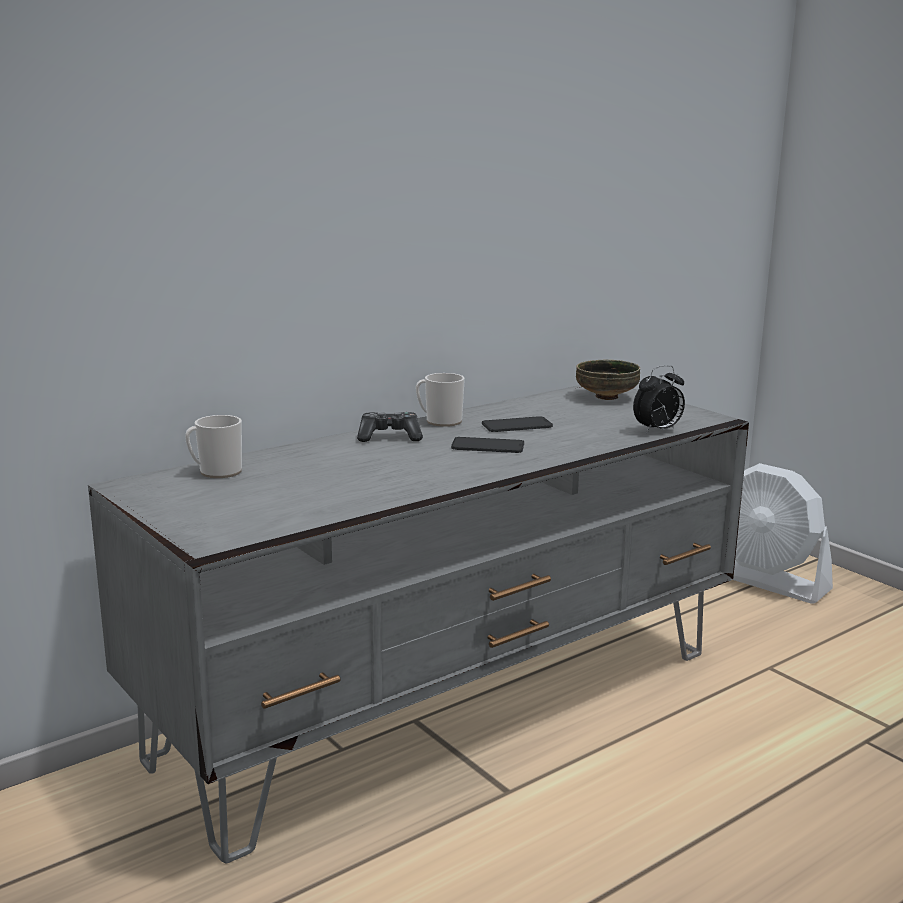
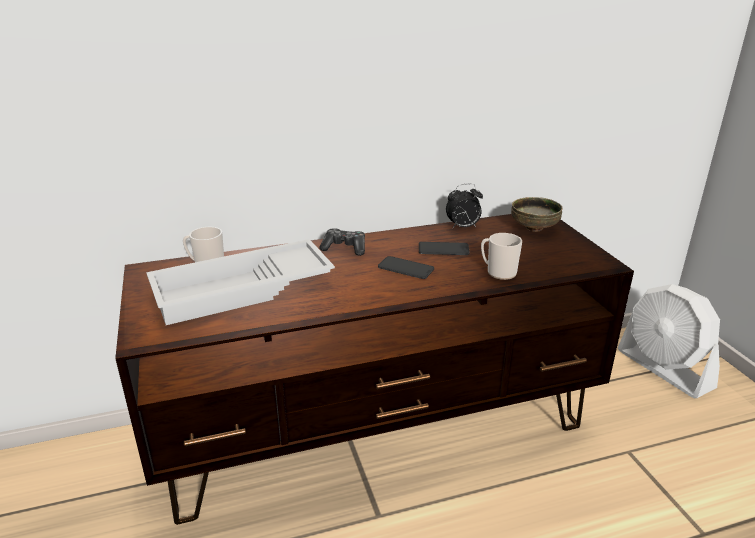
camera: 20 degrees right, 10 degrees up
(296, 489) = (242, 291): none -> white tray
(439, 421) = (391, 237): mug -> mug (498, 272)
(449, 704) = (378, 430): grey tv stand -> brown tv stand
(657, 430) = (549, 270): alarm clock -> alarm clock (463, 227)

